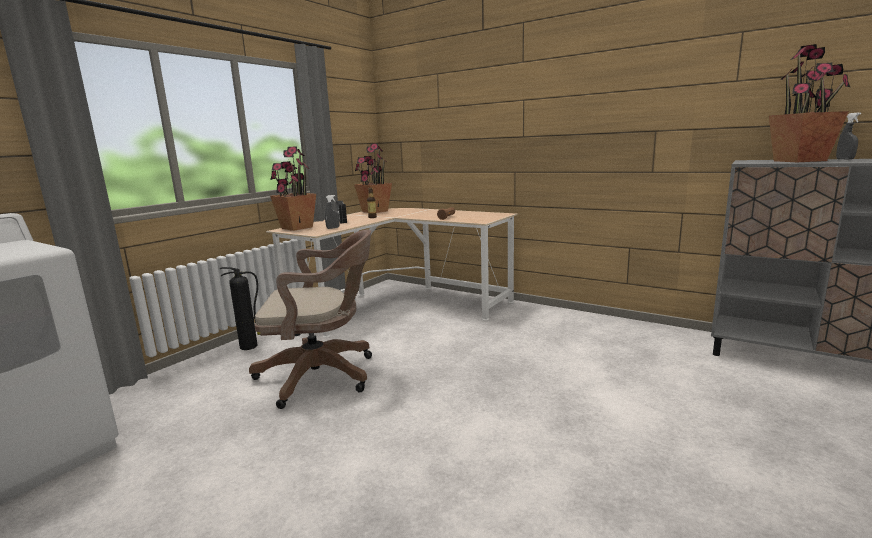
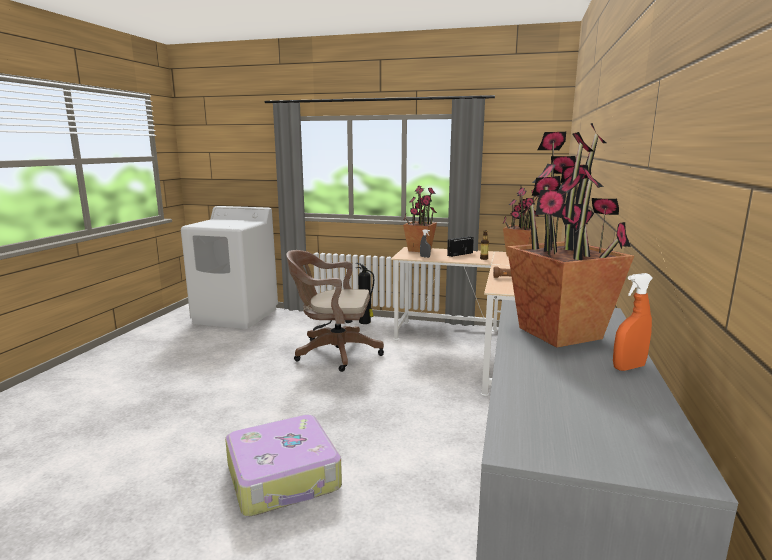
camera: 70 degrees right, 0 degrees up
(323, 375) = (333, 353): brown office chair -> brown office chair turned 120 degrees clockwise
(613, 428) = (284, 477): none -> suitcase
(845, 159) = (628, 367): grey spray bottle -> orange spray bottle

